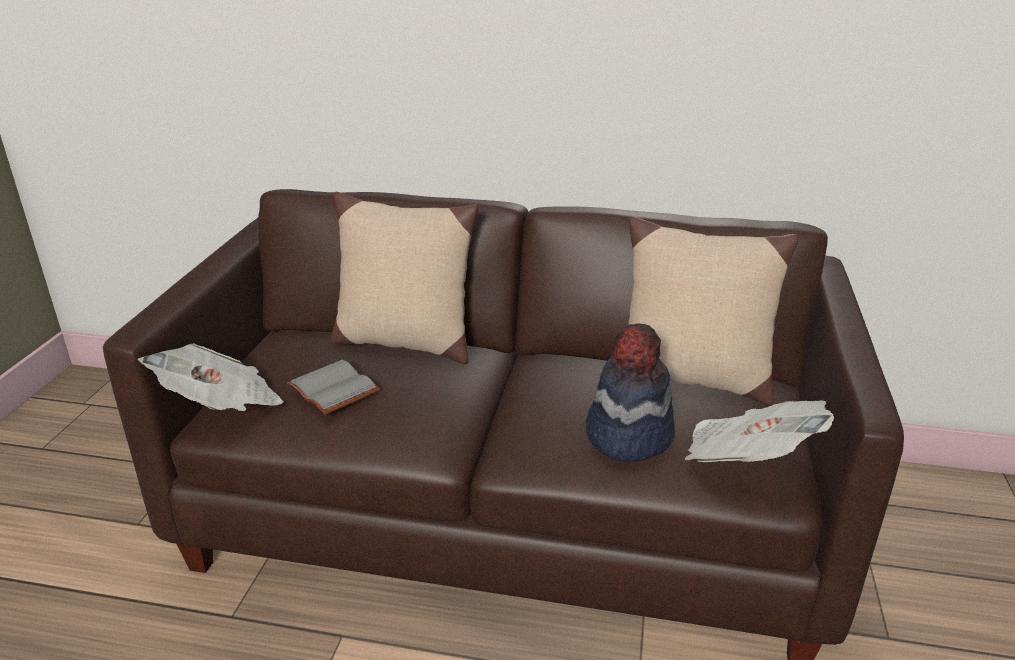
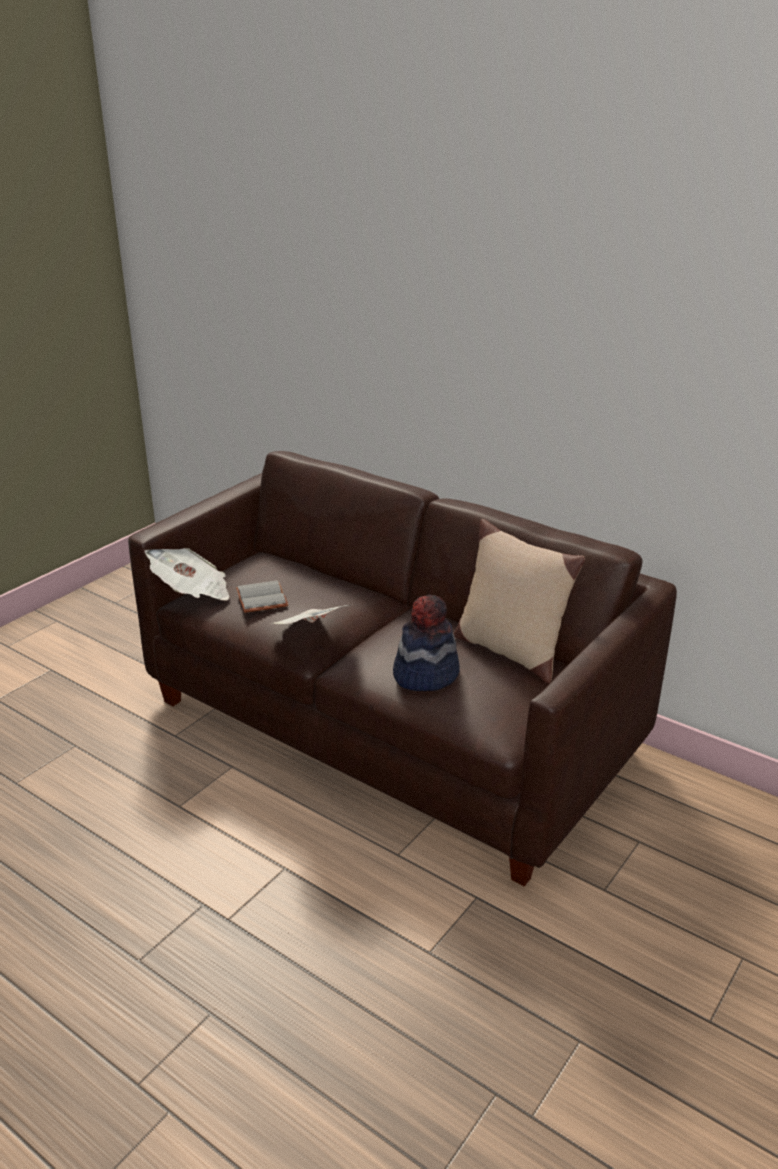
camera: 25 degrees right, 0 degrees up
(404, 342) = (331, 578): beige pillow -> none
(747, 459) = (489, 709): newspaper -> newspaper (311, 634)

